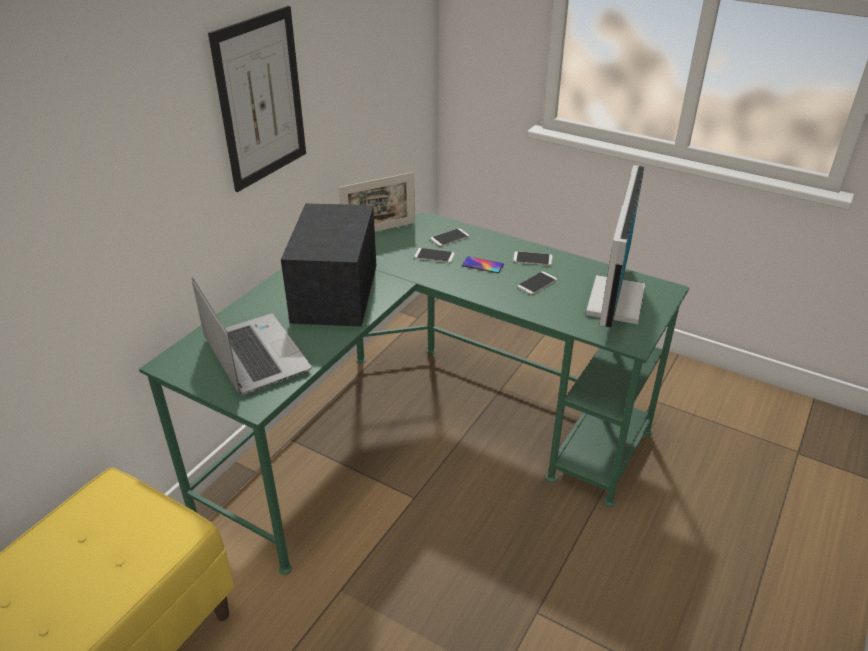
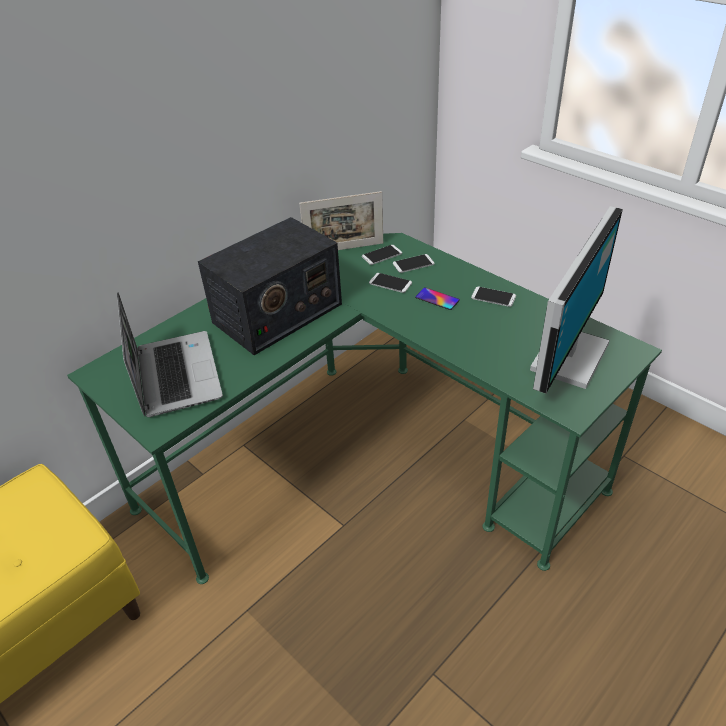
camera: 15 degrees right, 5 degrees up
(261, 99) = (209, 110): picture -> none
(335, 292) = (277, 314): radio -> radio turned 150 degrees counterclockwise
(537, 283) = (488, 326): phone -> phone (382, 255)

